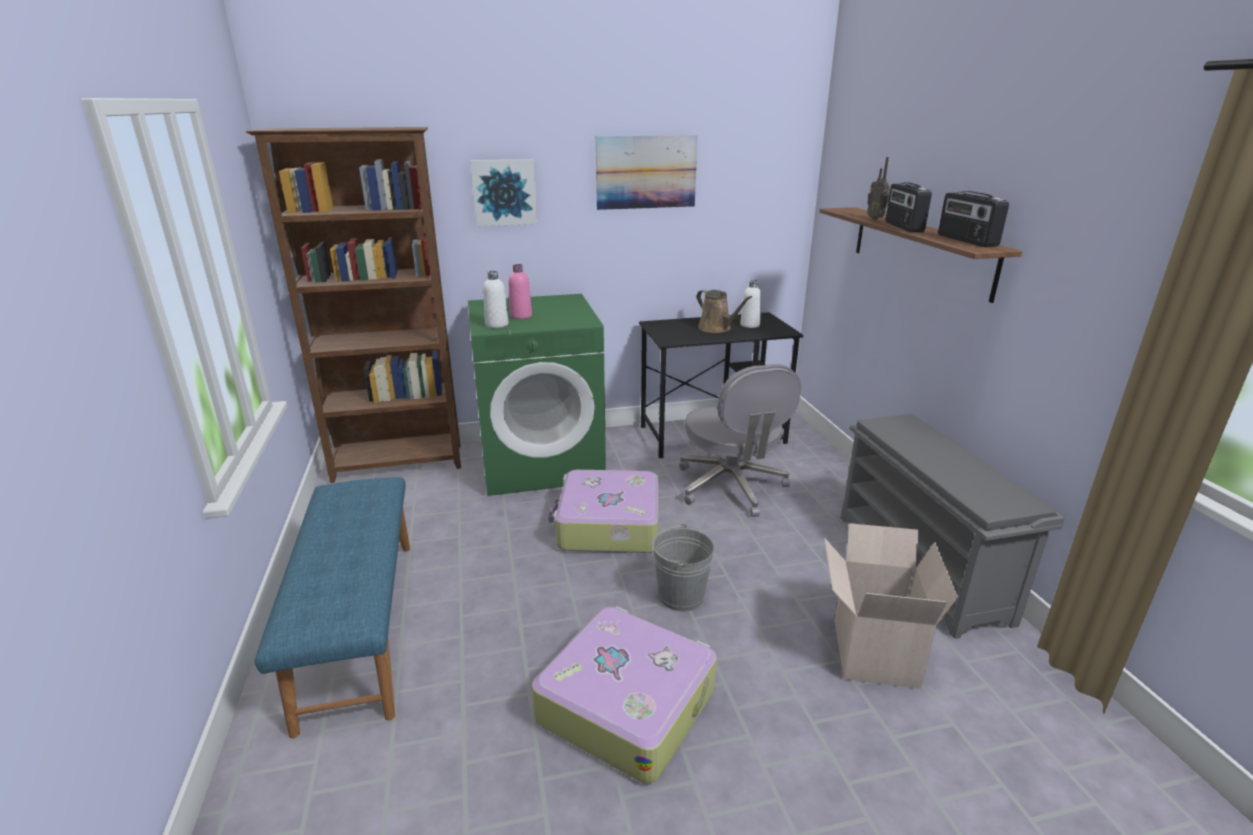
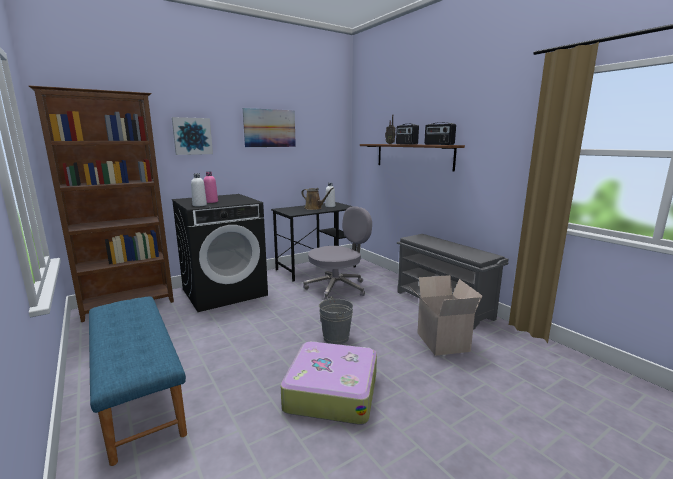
camera: 20 degrees left, 10 degrees down
(542, 462) = (225, 292): green washing machine -> black washing machine
(608, 525) = (279, 314): suitcase -> none
(731, 487) = (337, 288): grey office chair -> grey office chair turned 90 degrees counterclockwise

